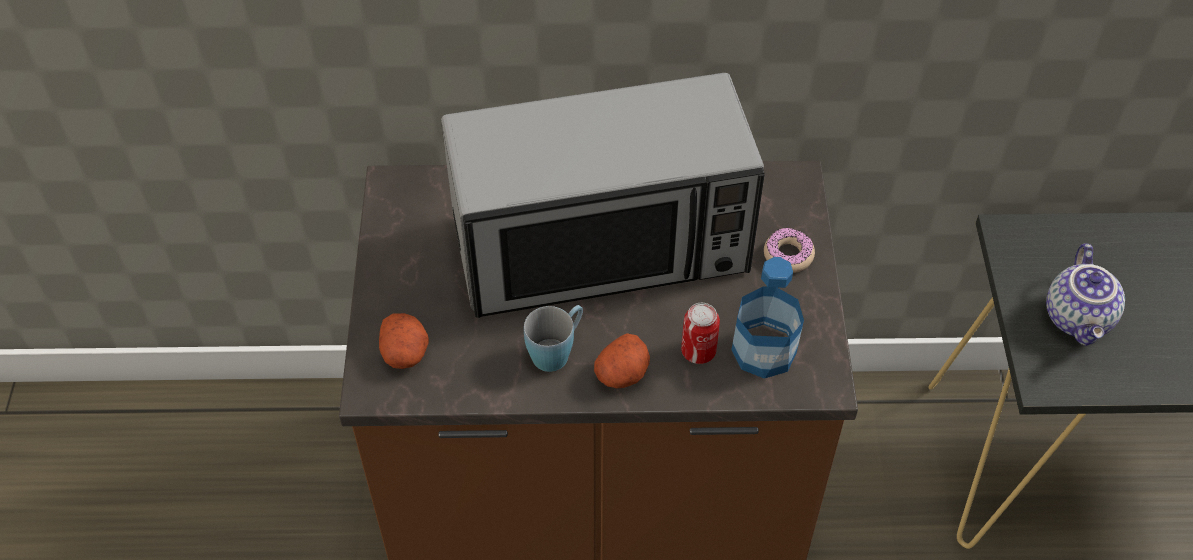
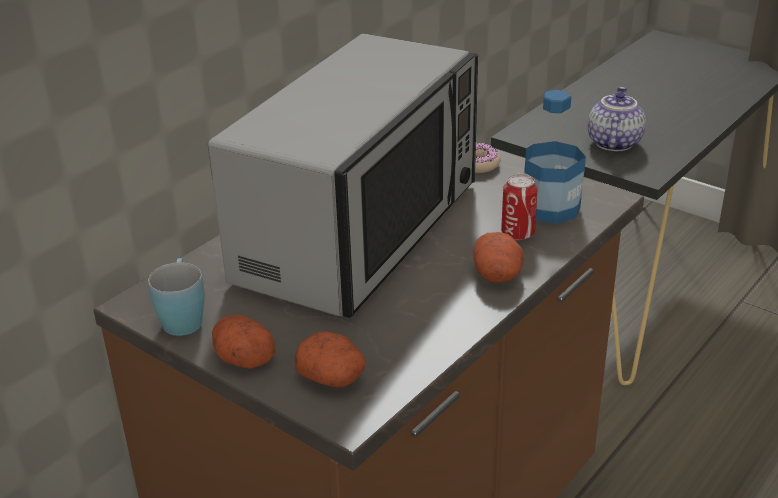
camera: 50 degrees left, 20 degrees down
(384, 287) = (242, 357): none -> potato
(557, 350) = (436, 295): blue mug -> blue mug (183, 317)
(1079, 319) = (612, 143): teapot -> teapot turned 120 degrees counterclockwise

